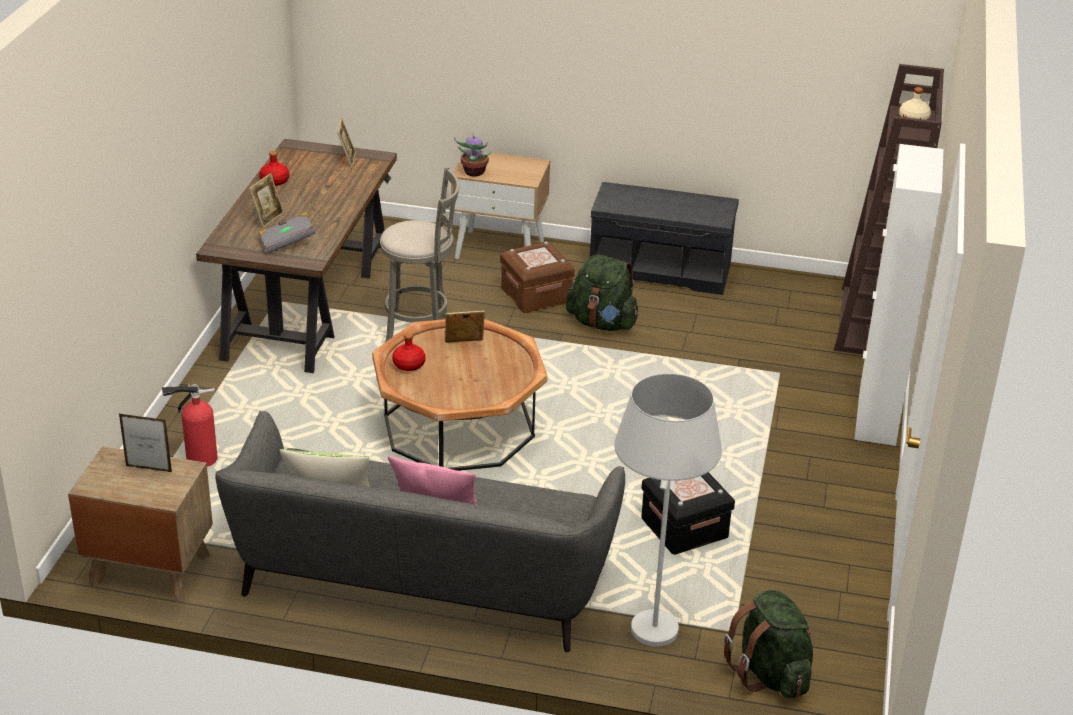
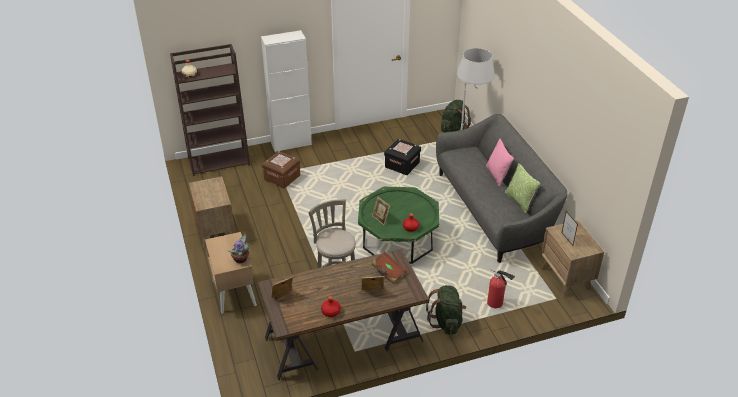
camera: 120 degrees left, 5 degrees up
(287, 242) = (388, 272): grey book -> brown book
(459, 427) = (397, 240): brown coffee table -> green coffee table
(536, 295) = (271, 261): brown storage box -> brown storage box (282, 177)
(602, 323) = (280, 231): green backpack -> green backpack (446, 322)
(661, 270) = (215, 231): grey bench -> brown nightstand

